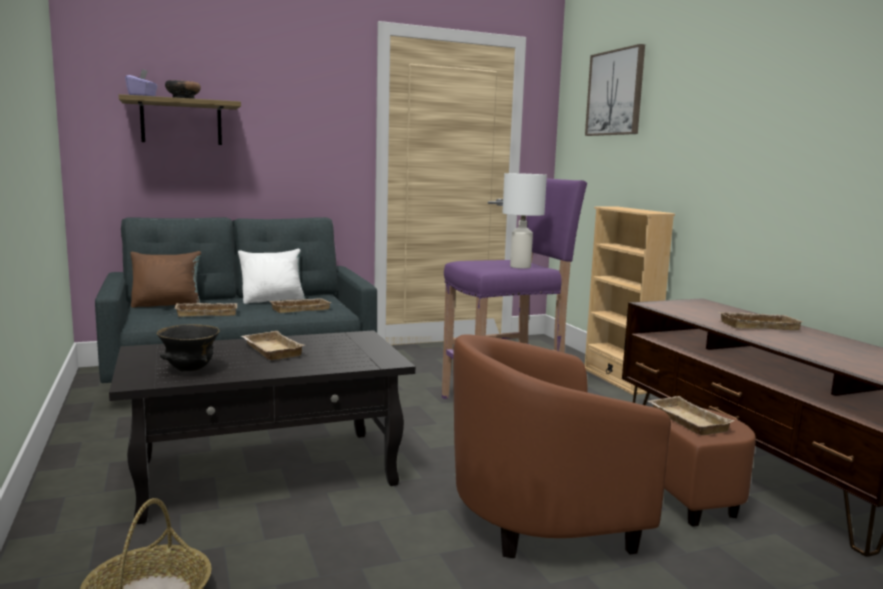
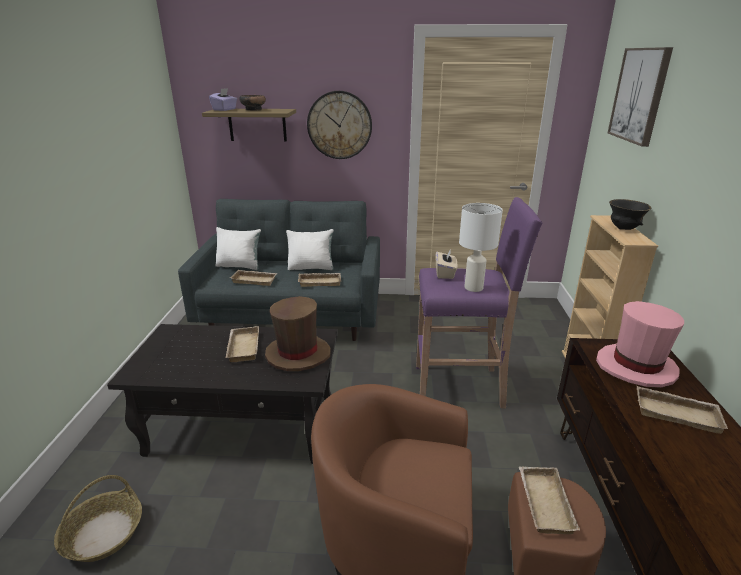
camera: 25 degrees right, 15 degrees up
(167, 305) = (239, 266): brown pillow -> white pillow
(190, 370) = (172, 366): black bowl -> black bowl (623, 229)
(292, 127) = (339, 125): none -> wall clock
(350, 348) = (298, 354): none -> brown hat
(479, 262) = (445, 273): none -> beige tissue box
(700, 310) = (636, 367): none -> pink hat

